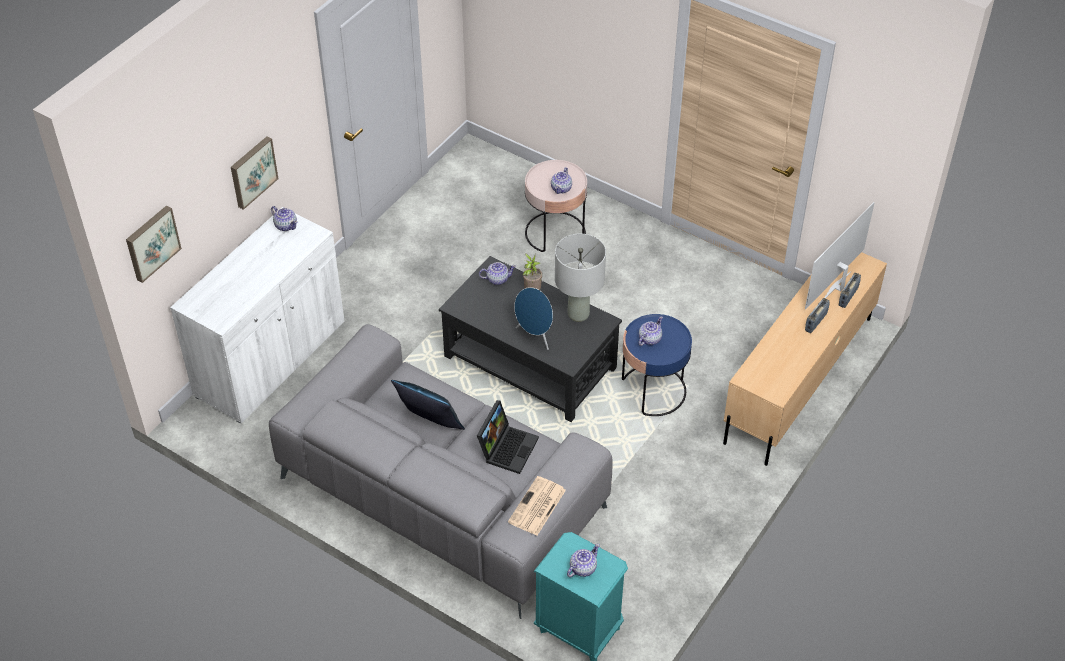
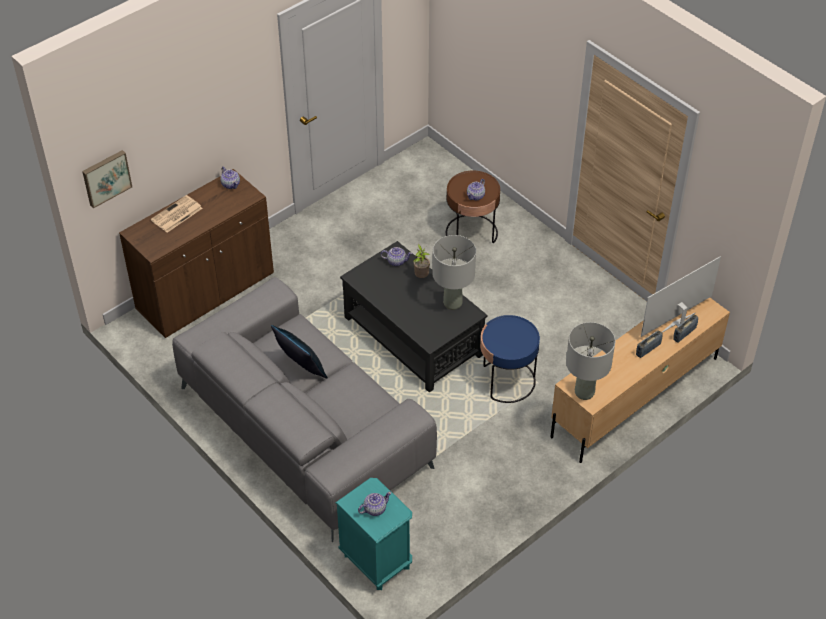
camera: 15 degrees right, 0 degrees up
(252, 171) = (206, 135): picture -> none
(271, 359) = (205, 292): white cabinet -> brown cabinet
(507, 447) = (356, 400): laptop -> none
(535, 336) = (410, 314): blue speaker -> none
(537, 507) = (357, 452): newspaper -> newspaper (176, 215)
(555, 233) = (471, 233): pink side table -> brown side table
(649, 339) = (503, 335): teapot -> none
(764, 384) = (584, 392): none -> grey table lamp

